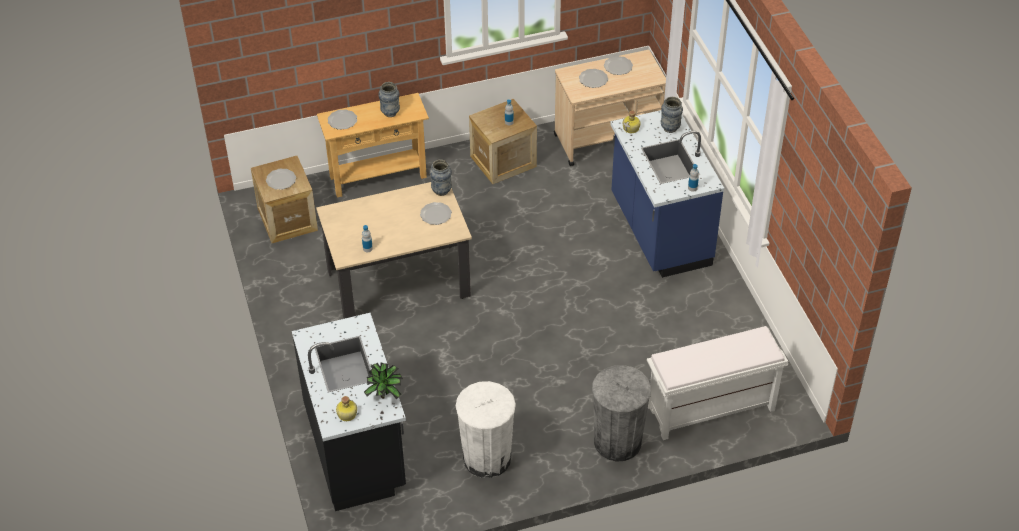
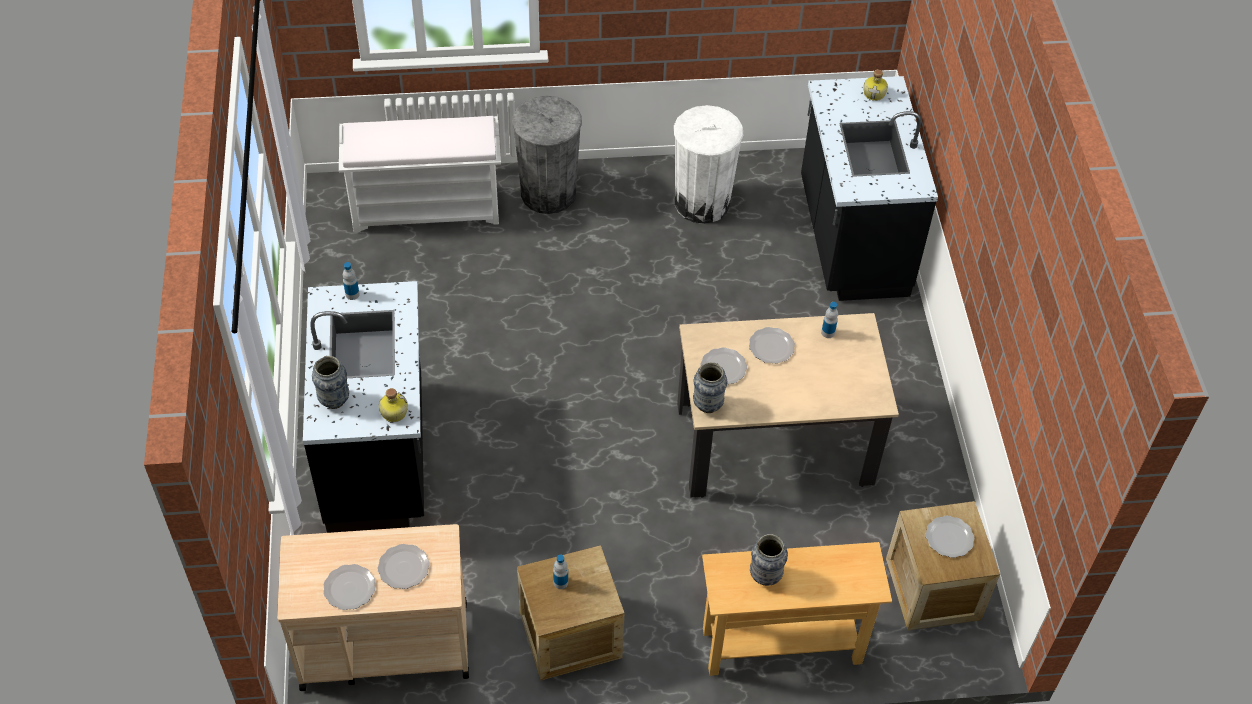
camera: 170 degrees left, 5 degrees up
(342, 121) = (848, 574): plate -> plate (771, 346)
(385, 395) = (828, 105): potted plant -> none
(659, 232) = (379, 454): blue counter -> black counter

